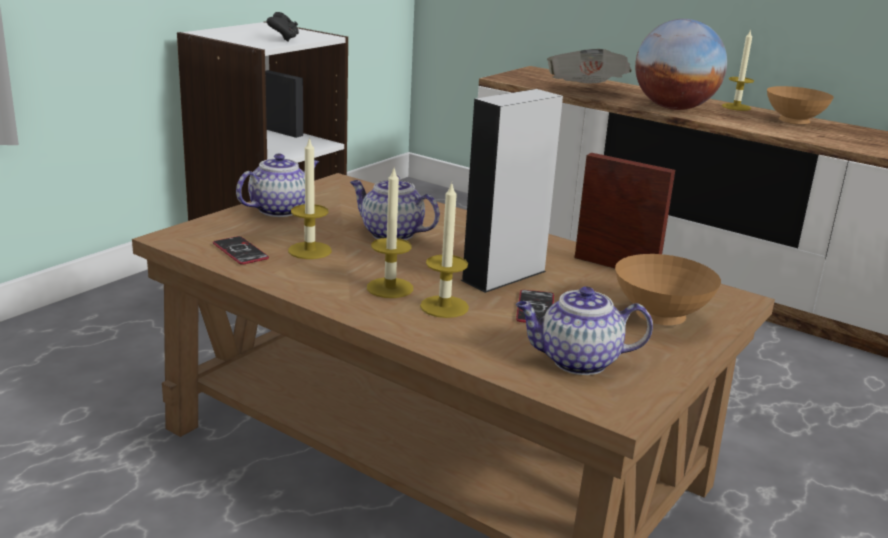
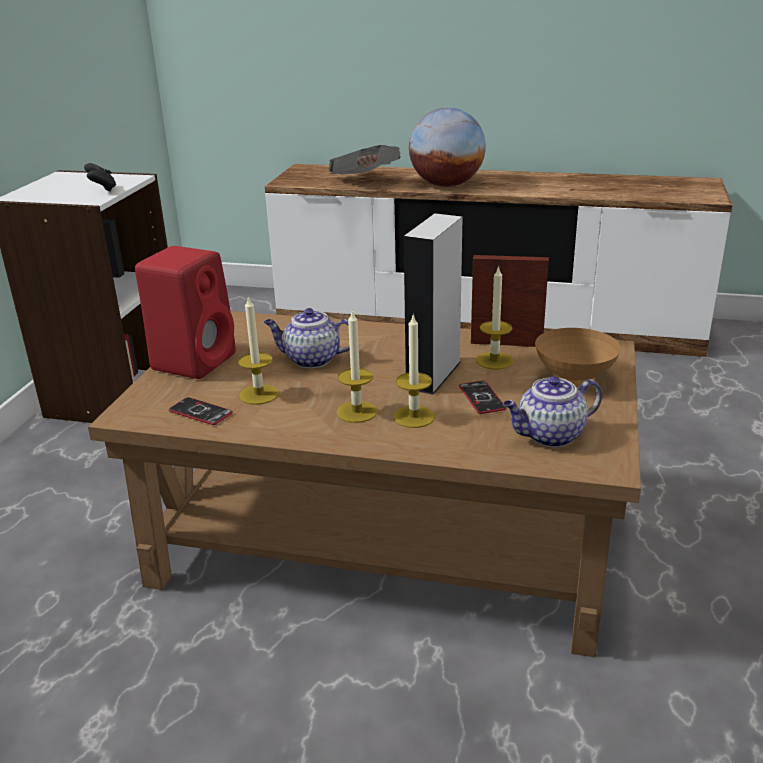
camera: 20 degrees left, 5 degrees up
(280, 210) = (195, 360): teapot -> red speaker
(736, 107) = (490, 174): candle -> candle (494, 360)
(792, 123) = (542, 181): brown bowl -> none

